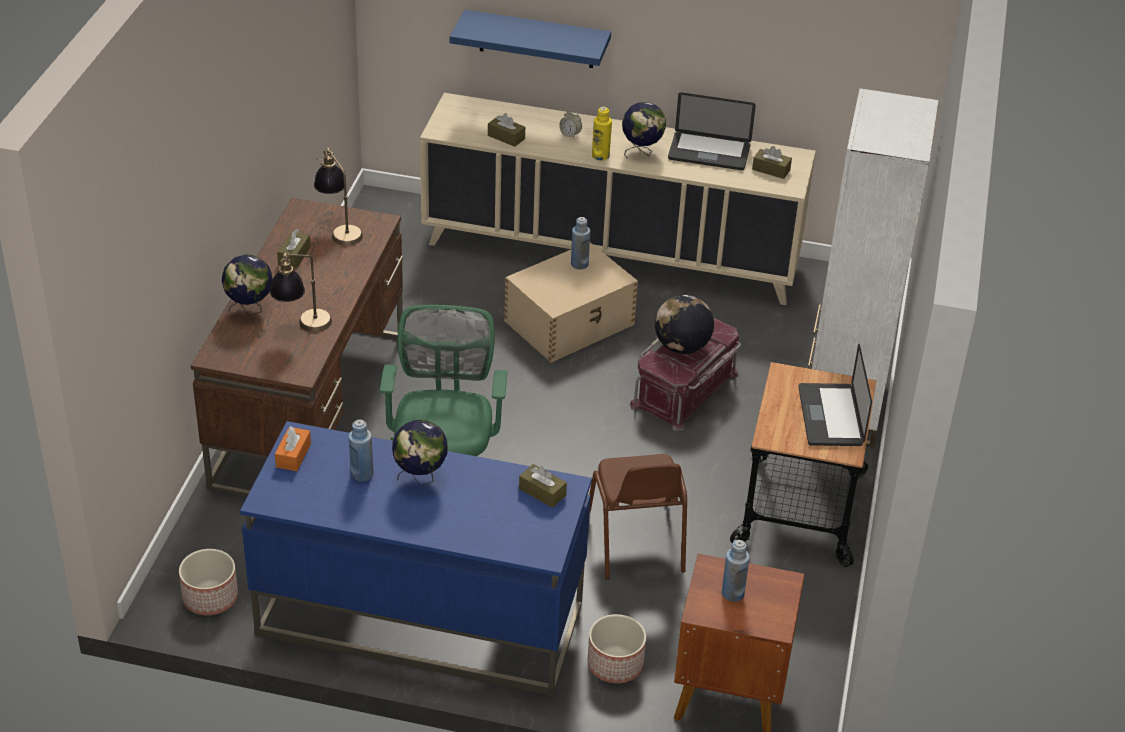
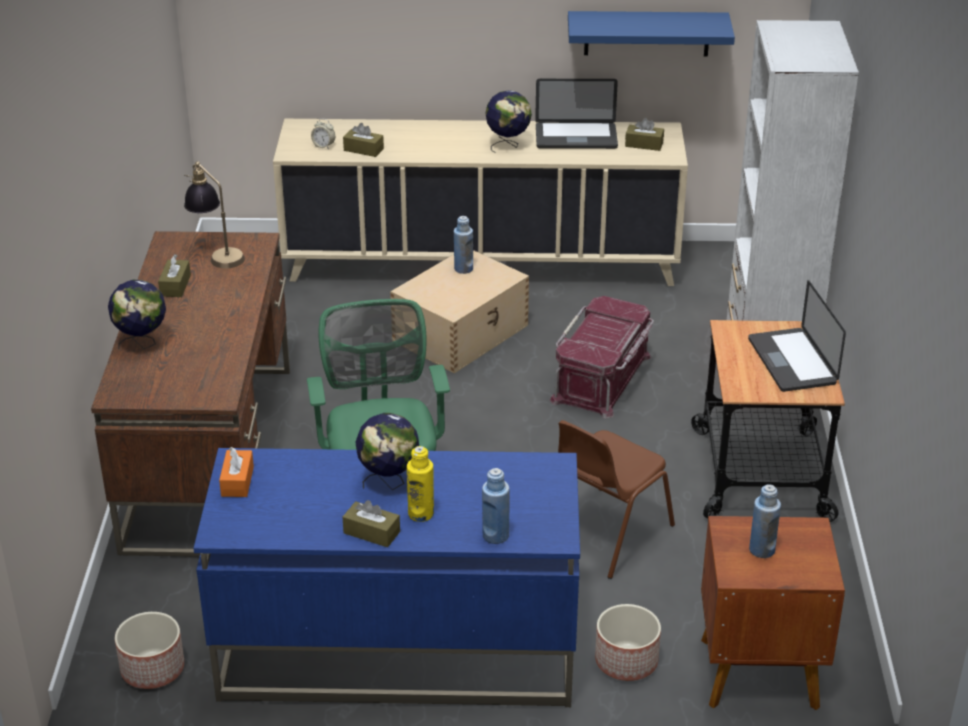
camera: 10 degrees left, 5 degrees down
(302, 326) = (206, 351): table lamp -> none
(362, 474) = (321, 488): blue bottle -> blue bottle (495, 536)
(536, 39) = (379, 45): blue shelf -> blue shelf (647, 33)
(542, 492) = (528, 475): brown tissue box -> brown tissue box (371, 532)
(570, 134) = (429, 139): alarm clock -> alarm clock (323, 146)
(600, 156) = (467, 154): yellow bottle -> yellow bottle (421, 513)
(636, 542) = (604, 533): brown chair -> brown chair turned 60 degrees clockwise
(681, 347) = (595, 331): globe -> none

